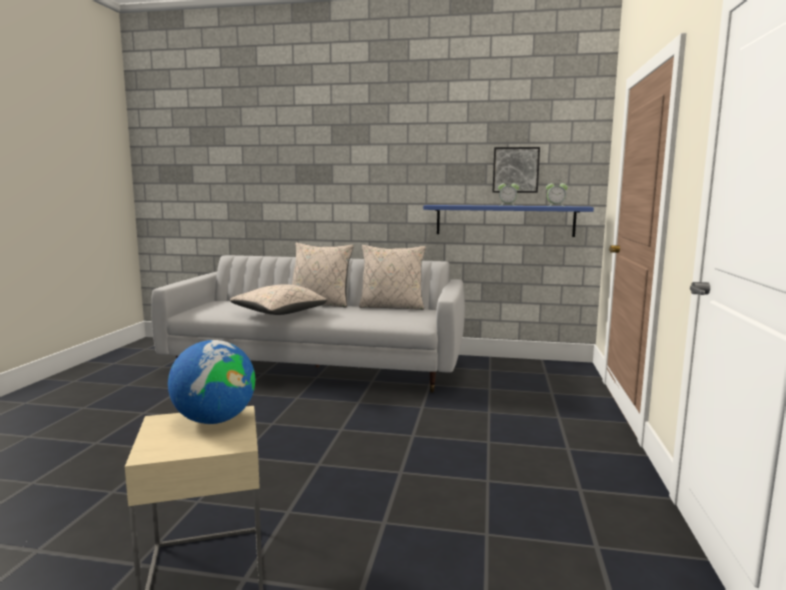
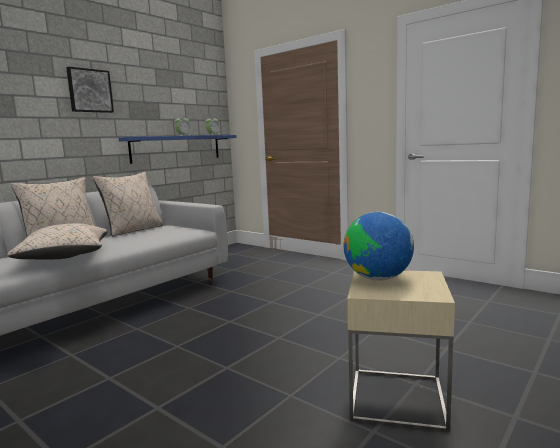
camera: 60 degrees left, 0 degrees up
(515, 170) = (179, 108): picture -> picture (89, 91)

